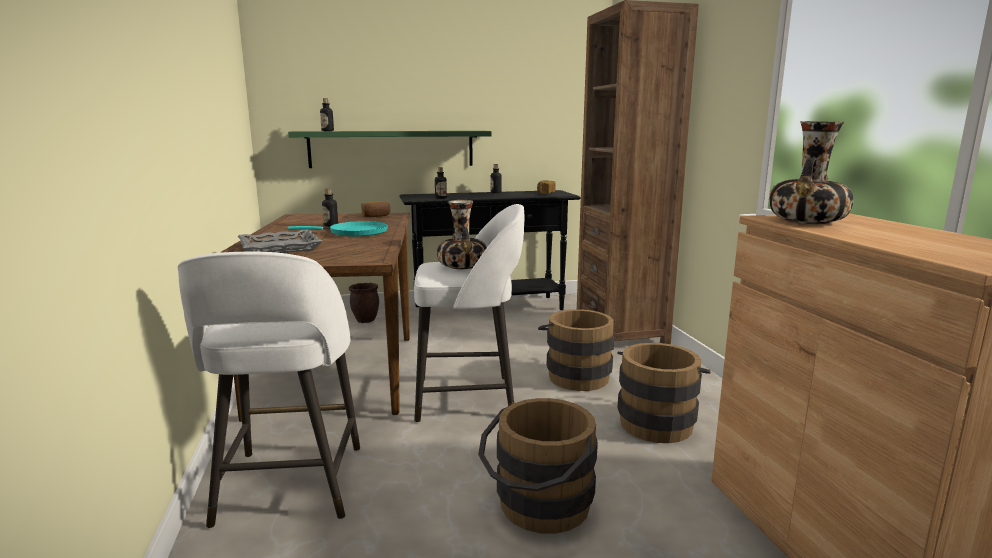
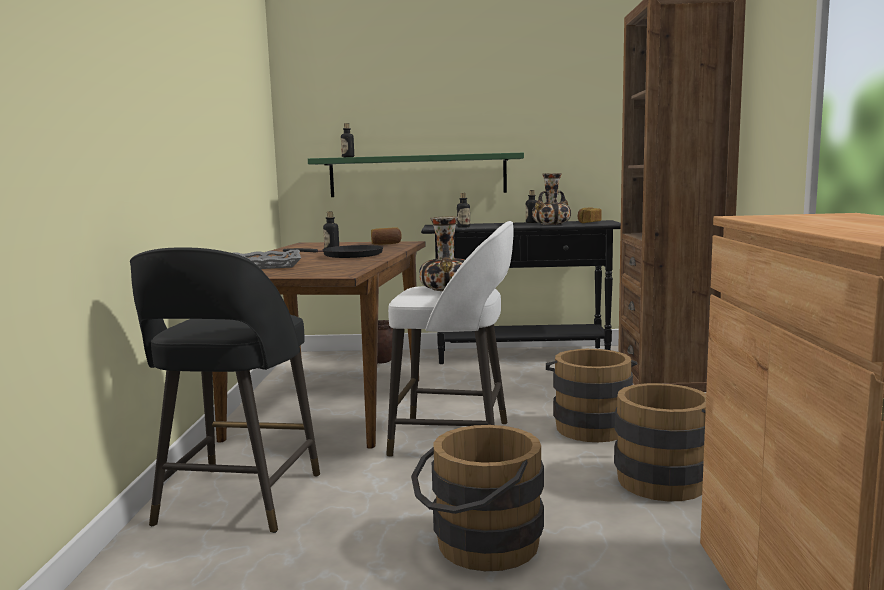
camera: 15 degrees right, 5 degrees down
(289, 487) = (237, 501): white stool -> black stool
(354, 232) = (348, 255): turquoise frying pan -> black frying pan
(807, 221) = (784, 217): vase -> vase (552, 224)

